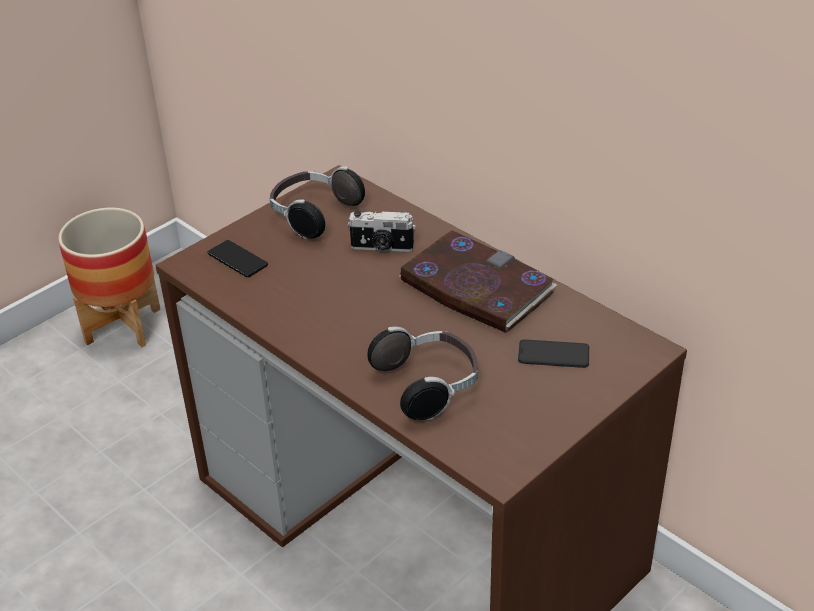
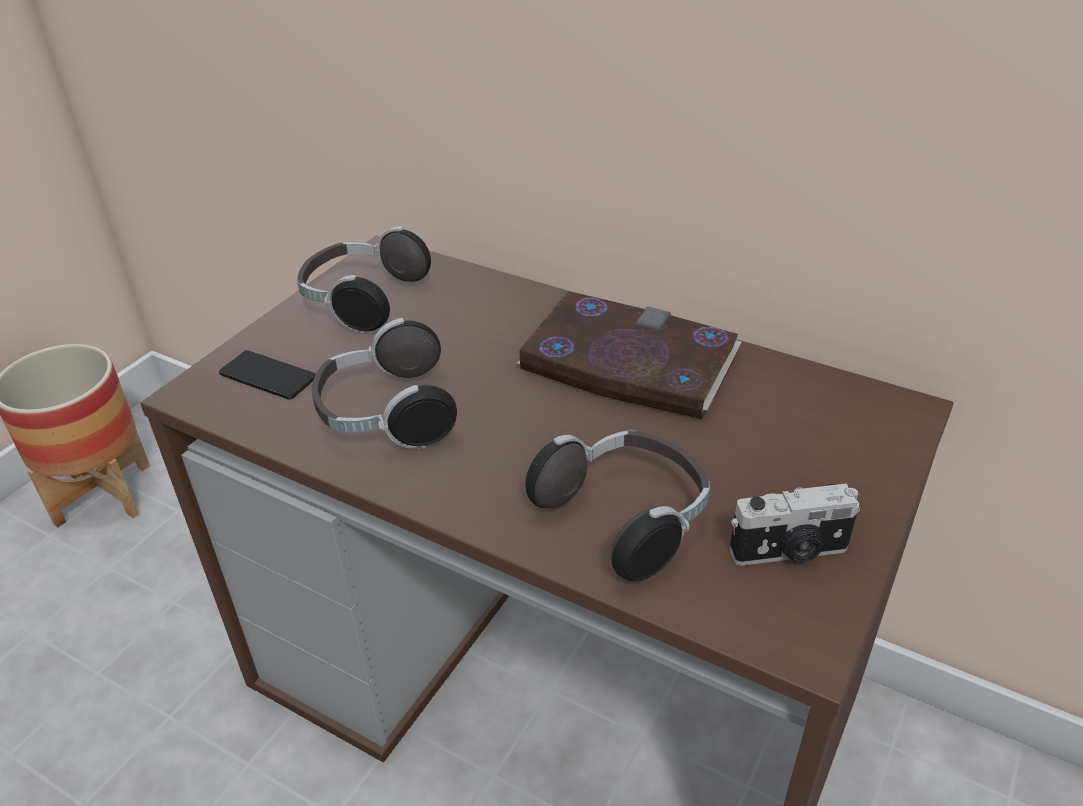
camera: 15 degrees left, 0 degrees up
(304, 297) = (385, 414): none -> headphones
(382, 247) = (475, 329): camera -> camera (790, 552)
(553, 354) = (783, 439): phone -> none

